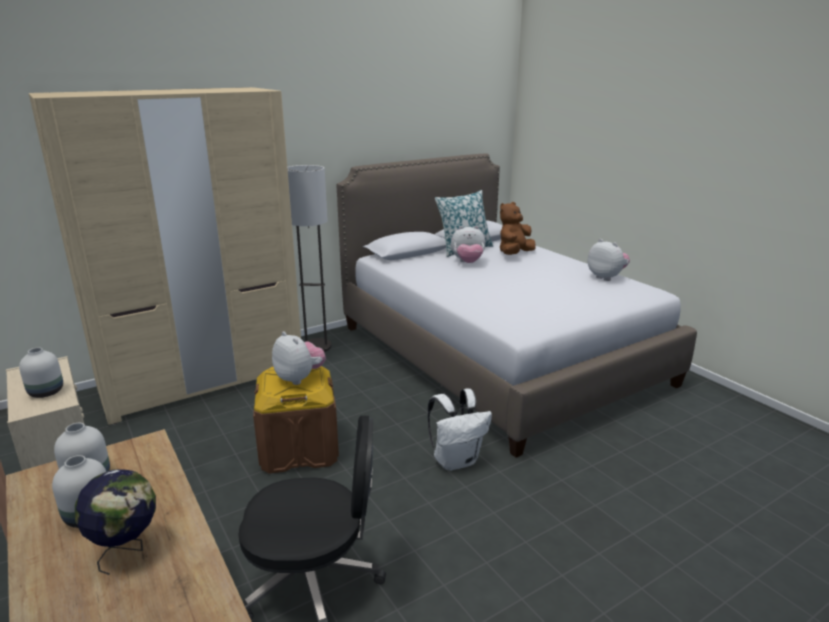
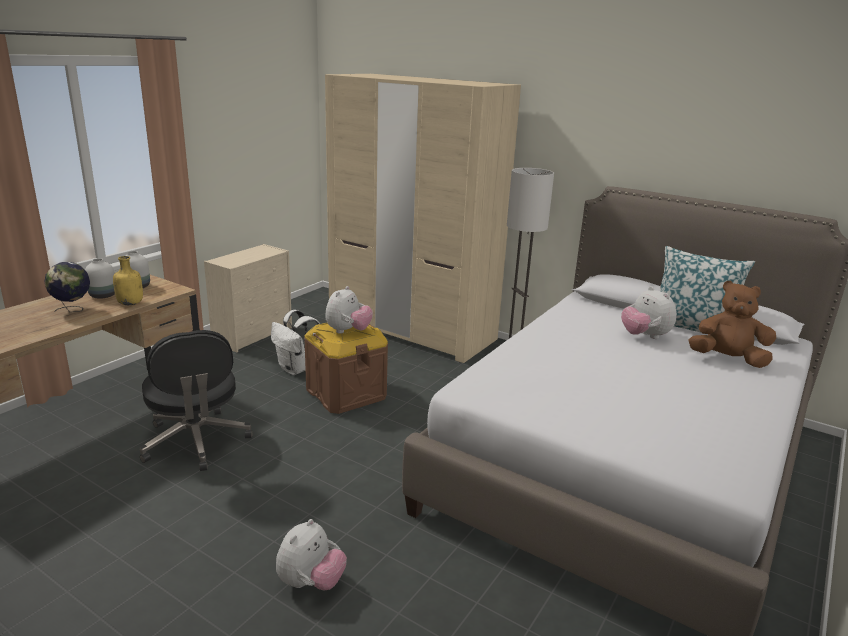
camera: 65 degrees right, 0 degrees up
(47, 392) = (241, 258): white vase -> none
(160, 487) = (131, 303): none -> yellow bottle
(456, 460) = (378, 476): white backpack -> white backpack (296, 369)
(606, 277) = (738, 435): plush toy -> plush toy (311, 583)

